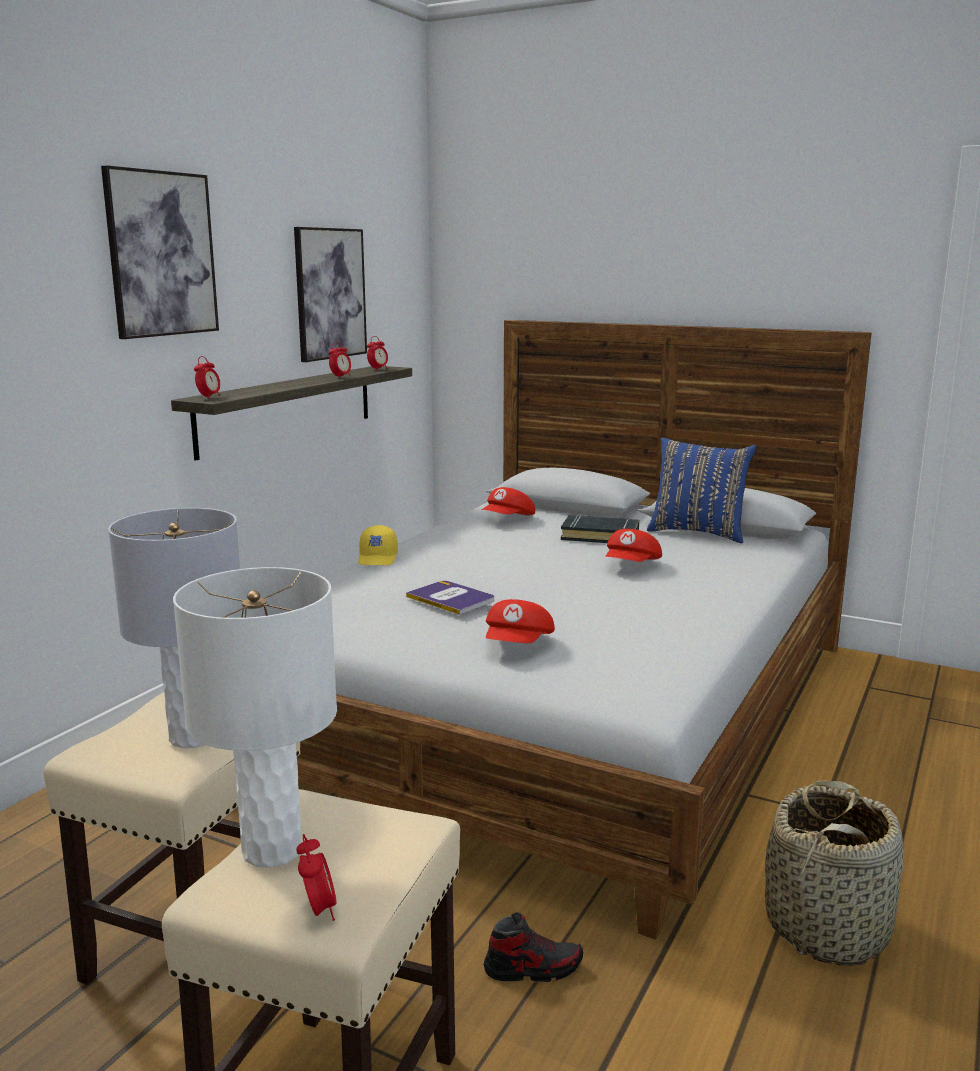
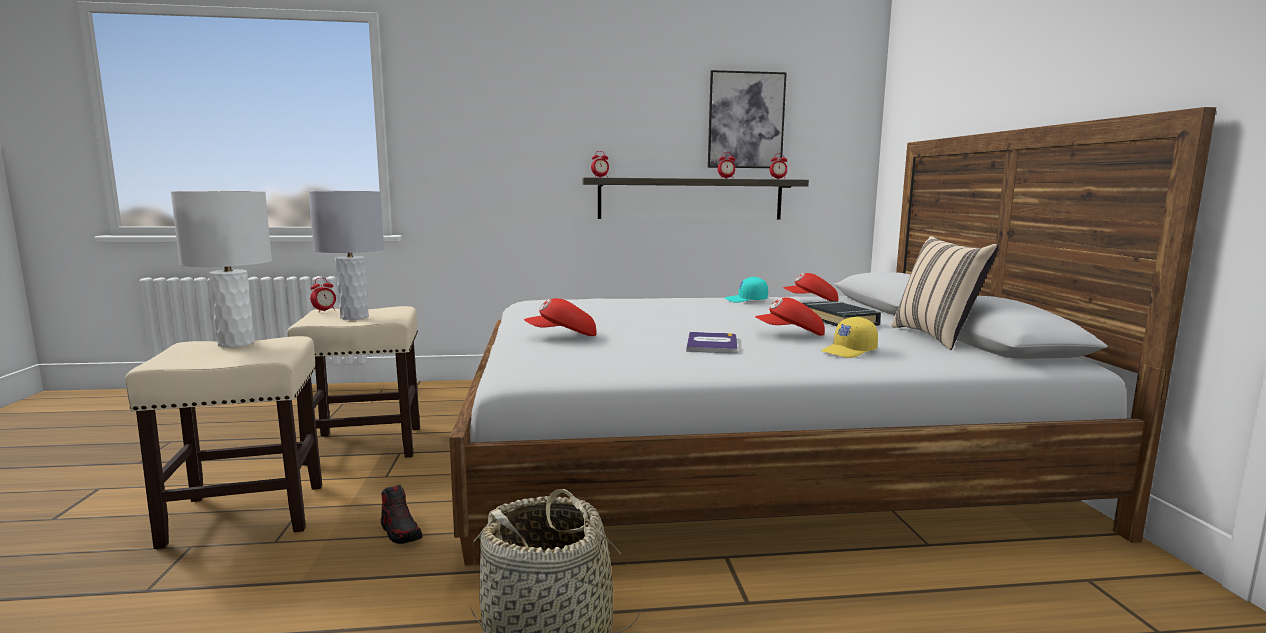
camera: 55 degrees right, 5 degrees down
(161, 254) = (585, 87): picture -> none
(318, 910) = (173, 357): alarm clock -> alarm clock (324, 311)
(378, 558) = (659, 297): yellow cap -> yellow cap (849, 351)
(451, 598) = (611, 313): book -> book (712, 344)
(459, 535) = (746, 300): none -> turquoise cap
(698, 532) = (937, 337): blue pillow -> beige pillow

